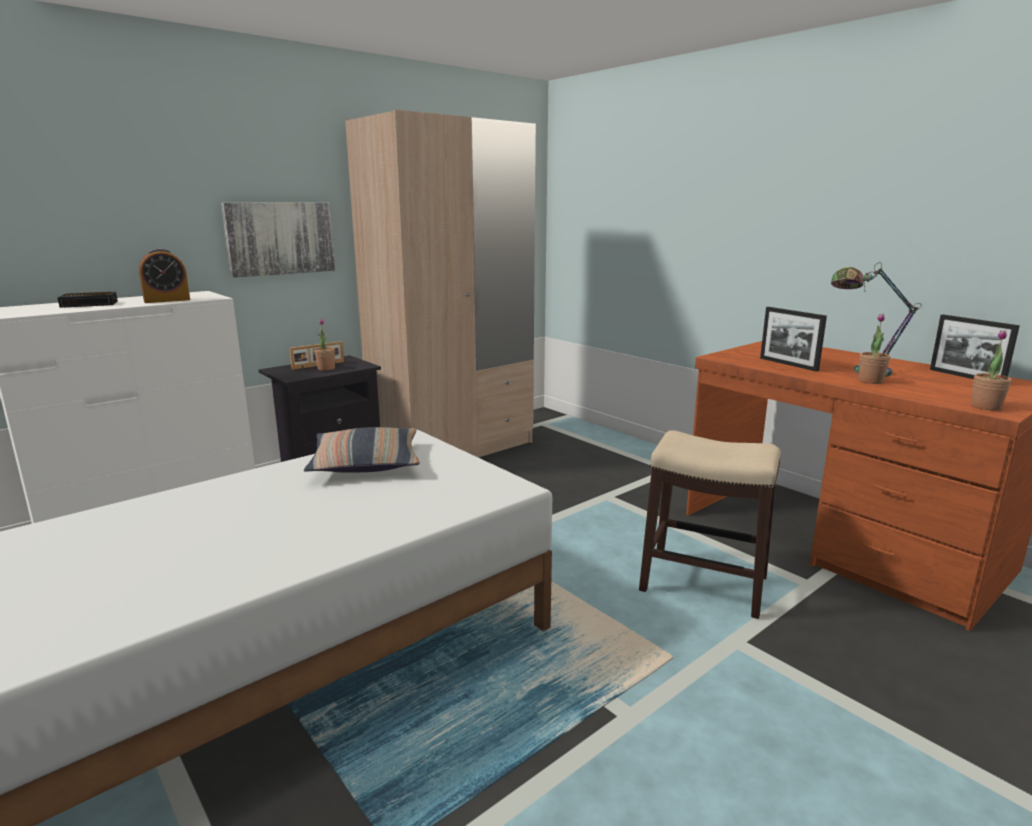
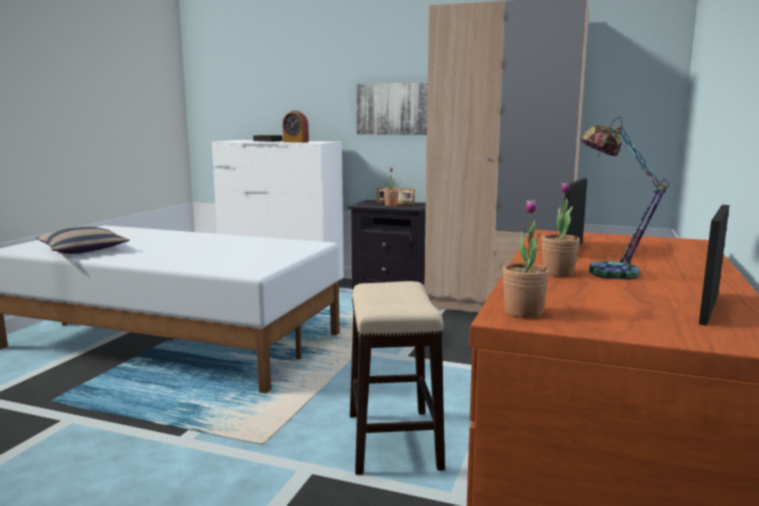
camera: 60 degrees right, 5 degrees down
(366, 463) = (260, 245): pillow -> pillow (83, 250)

